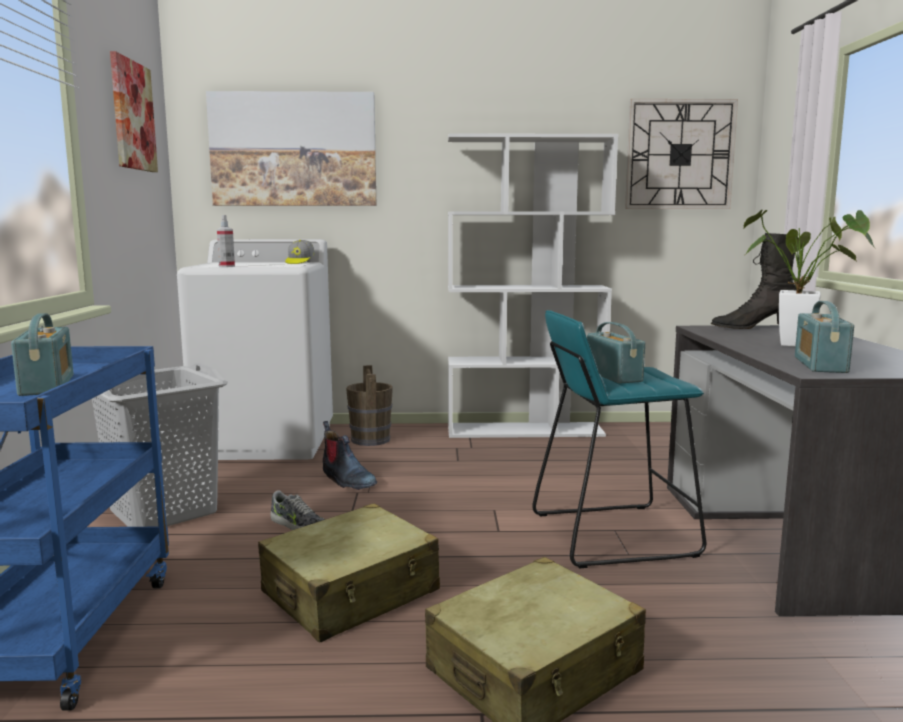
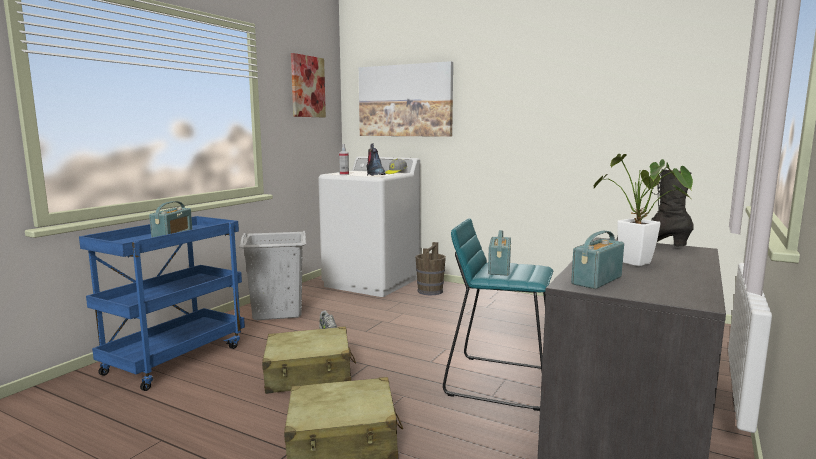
camera: 30 degrees right, 0 degrees up
(346, 480) = (385, 313): boot -> boot (375, 174)
(525, 430) = (539, 302): white bookcase -> none
(679, 155) = (683, 96): wall clock -> none

